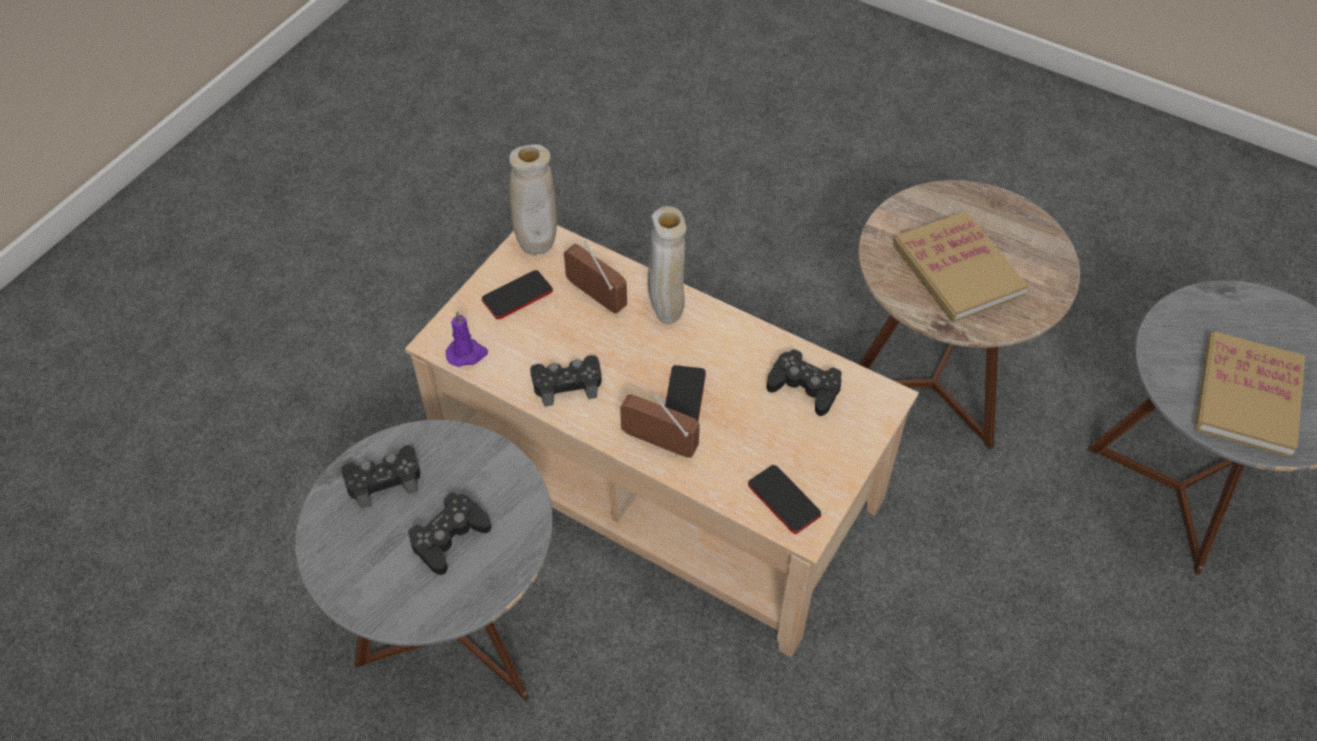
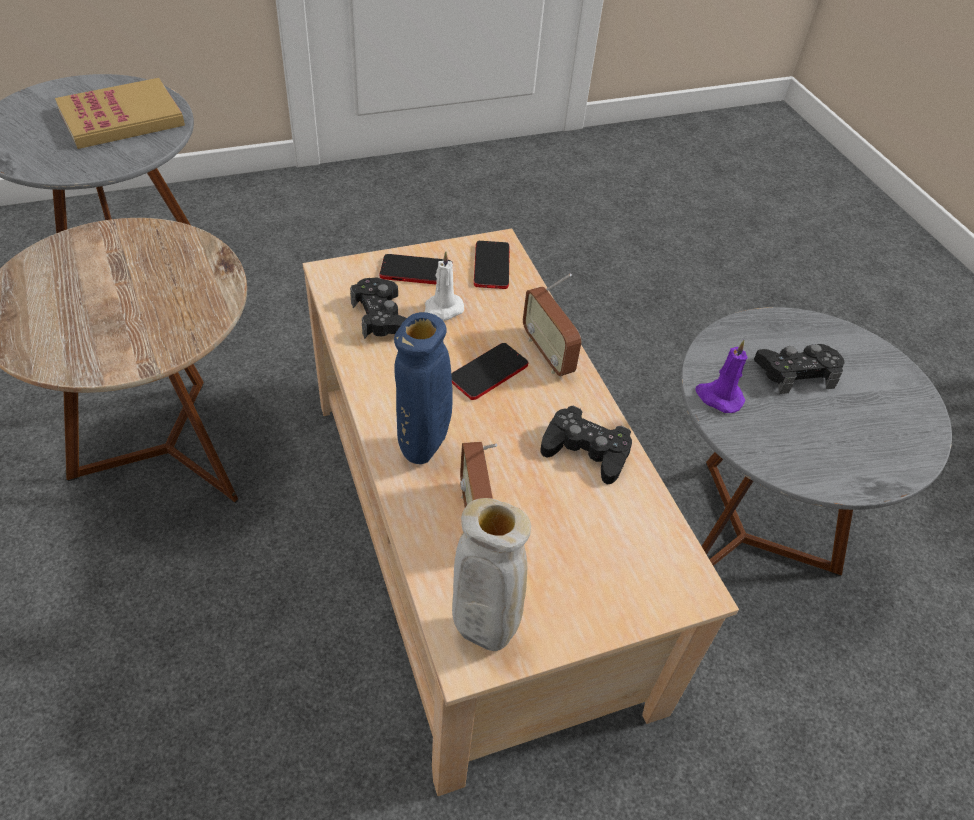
camera: 145 degrees left, 5 degrees down
(384, 480) = (838, 451): black game controller -> none
(467, 354) = (668, 551): purple candle -> purple candle (718, 397)
(517, 296) = (561, 583): phone -> phone (416, 271)
(666, 313) = (423, 453): beige vase -> blue vase
(772, 426) = (442, 310): none -> white candle
(957, 270) = (141, 290): book -> none

